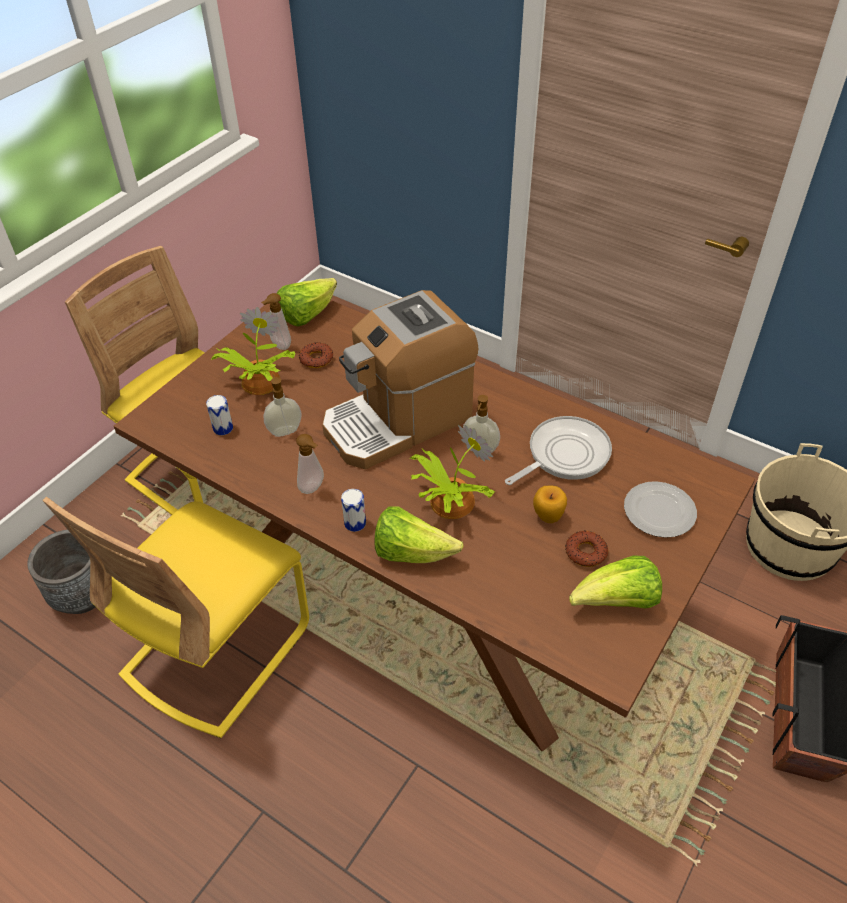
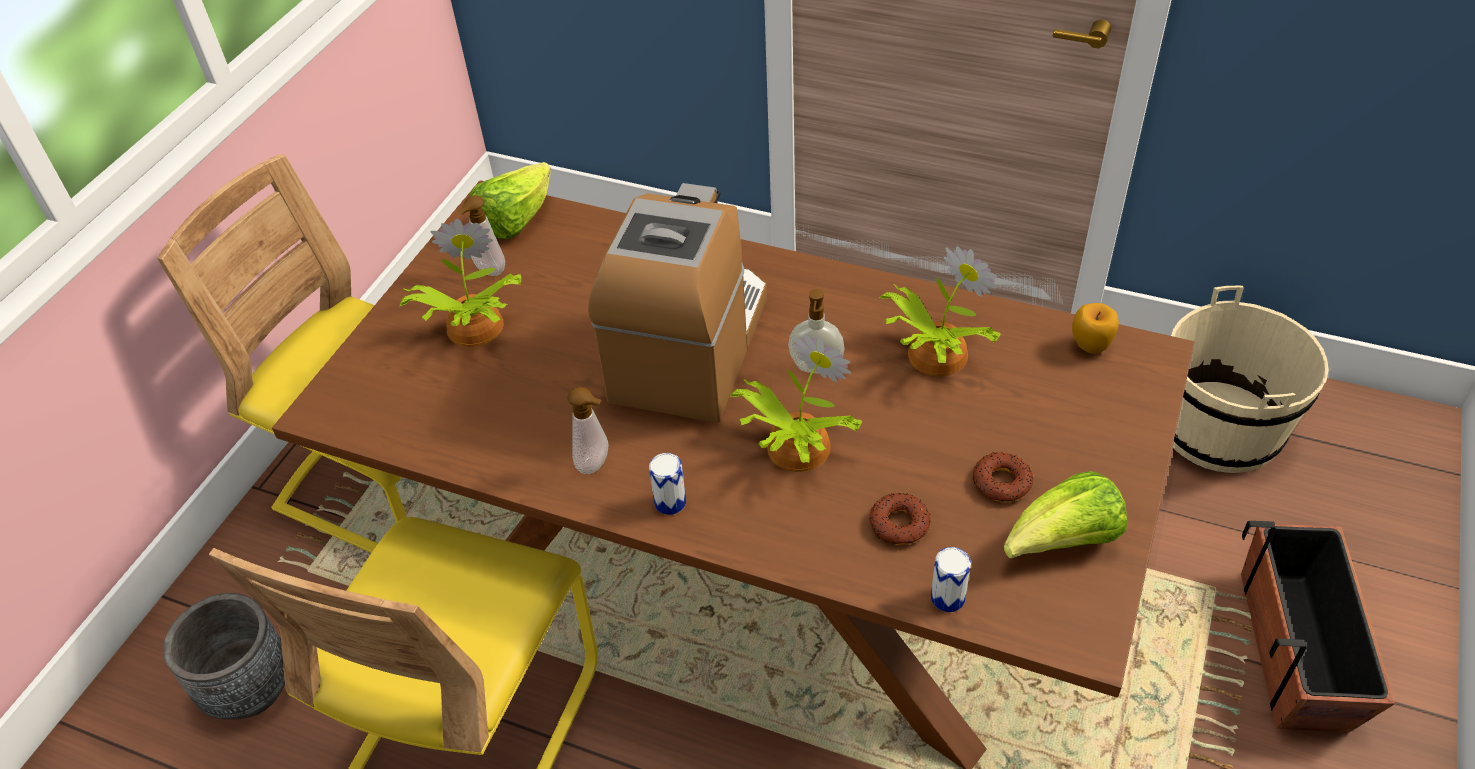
camera: 10 degrees left, 0 degrees up
(223, 428) = (438, 402): can -> can (947, 598)
(284, 430) = (530, 389): soap dispenser -> none
(316, 359) = (547, 281): donut -> donut (898, 524)
(398, 420) = (690, 348): coffee machine -> coffee machine turned 150 degrees clockwise
(412, 552) = (763, 528): lettuce -> none
(548, 517) = (936, 444): apple -> apple (1090, 347)
(564, 455) = (933, 355): frying pan -> potted plant
(659, 511) = (1082, 408): plate -> none

